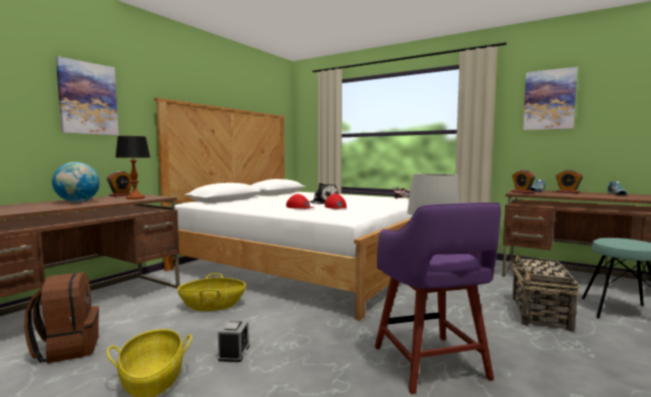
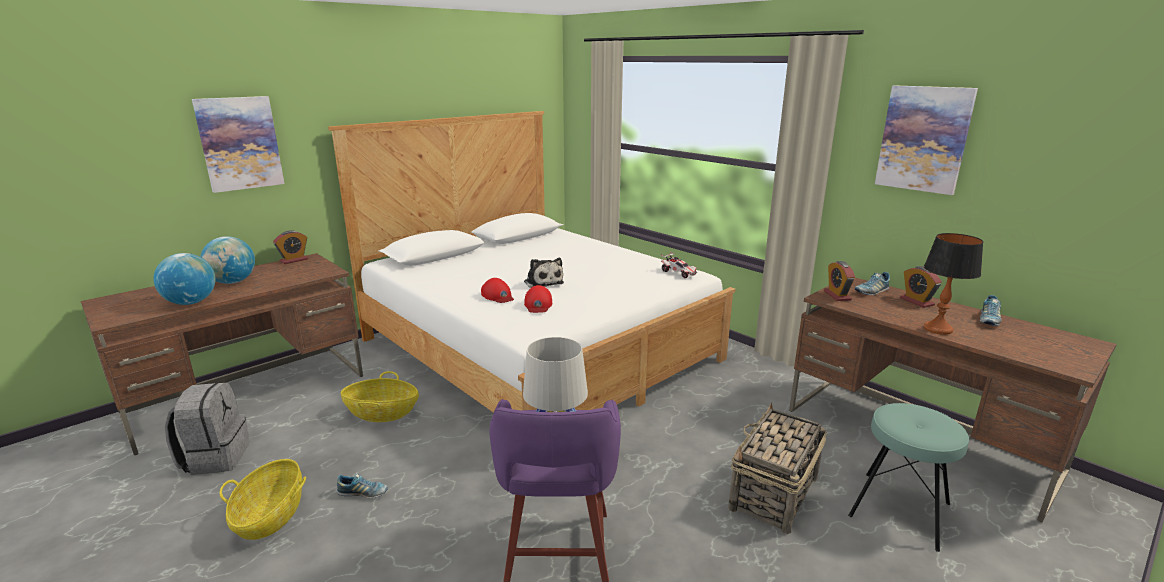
camera: 15 degrees right, 15 degrees up
(48, 208) = (191, 302): none -> globe
(67, 349) = (215, 458): brown backpack -> grey backpack
(135, 198) = (301, 273): table lamp -> table lamp (938, 329)
(234, 353) = (363, 493): alarm clock -> shoe

